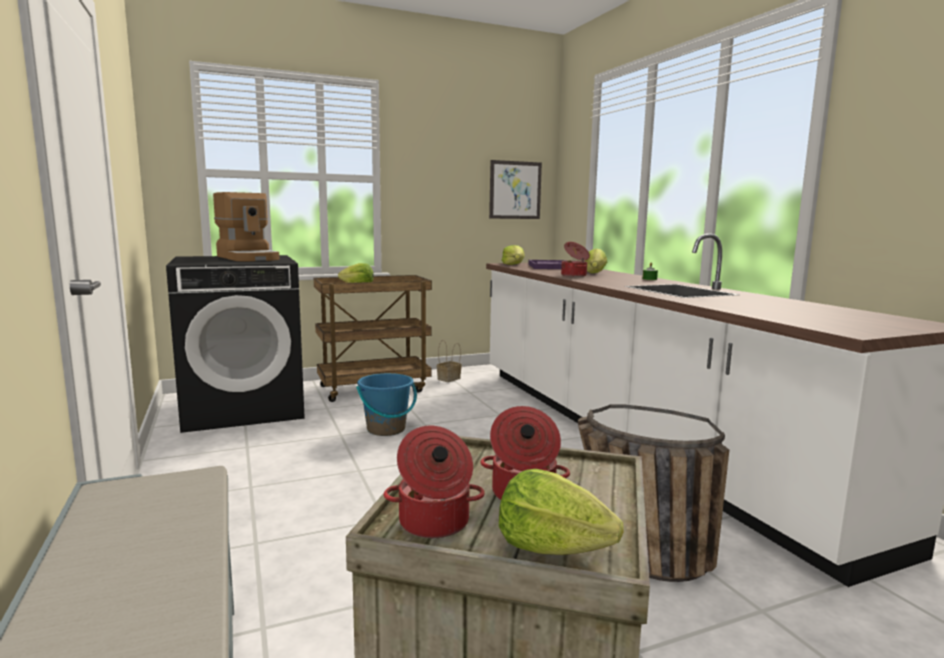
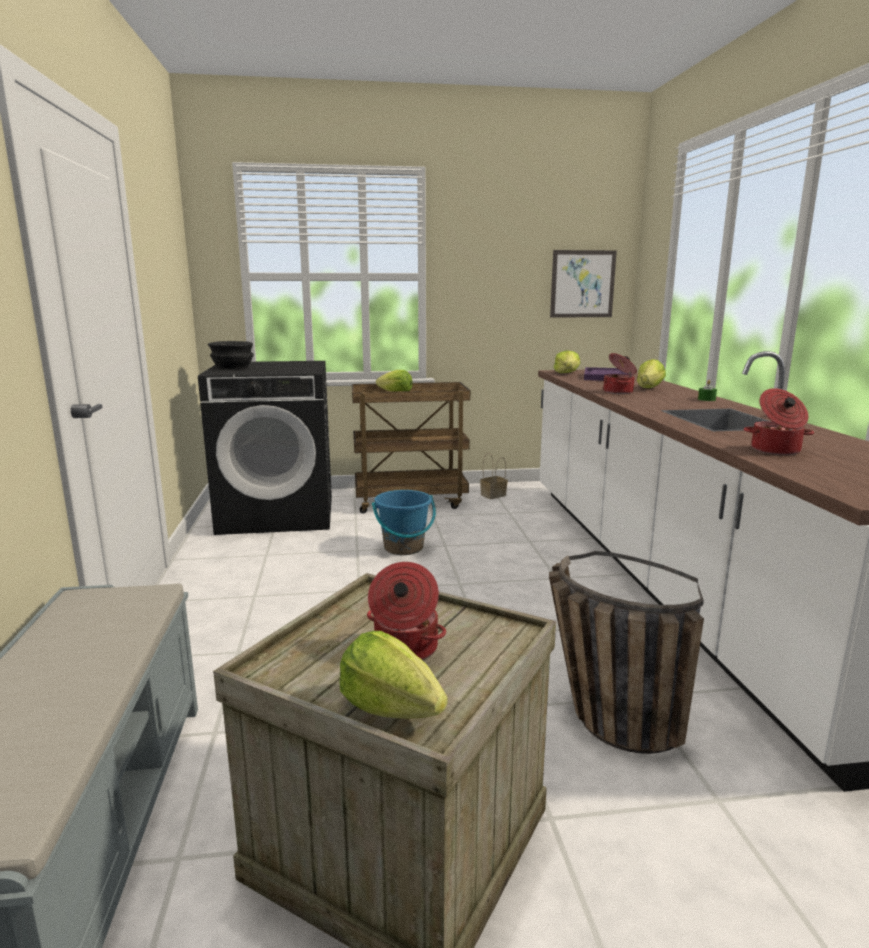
camera: 15 degrees right, 5 degrees up
(197, 259) = (233, 367): none -> black bowl
(249, 258) = (283, 365): coffee machine -> none
(434, 523) = (301, 668): cooking pot -> cooking pot (775, 451)

